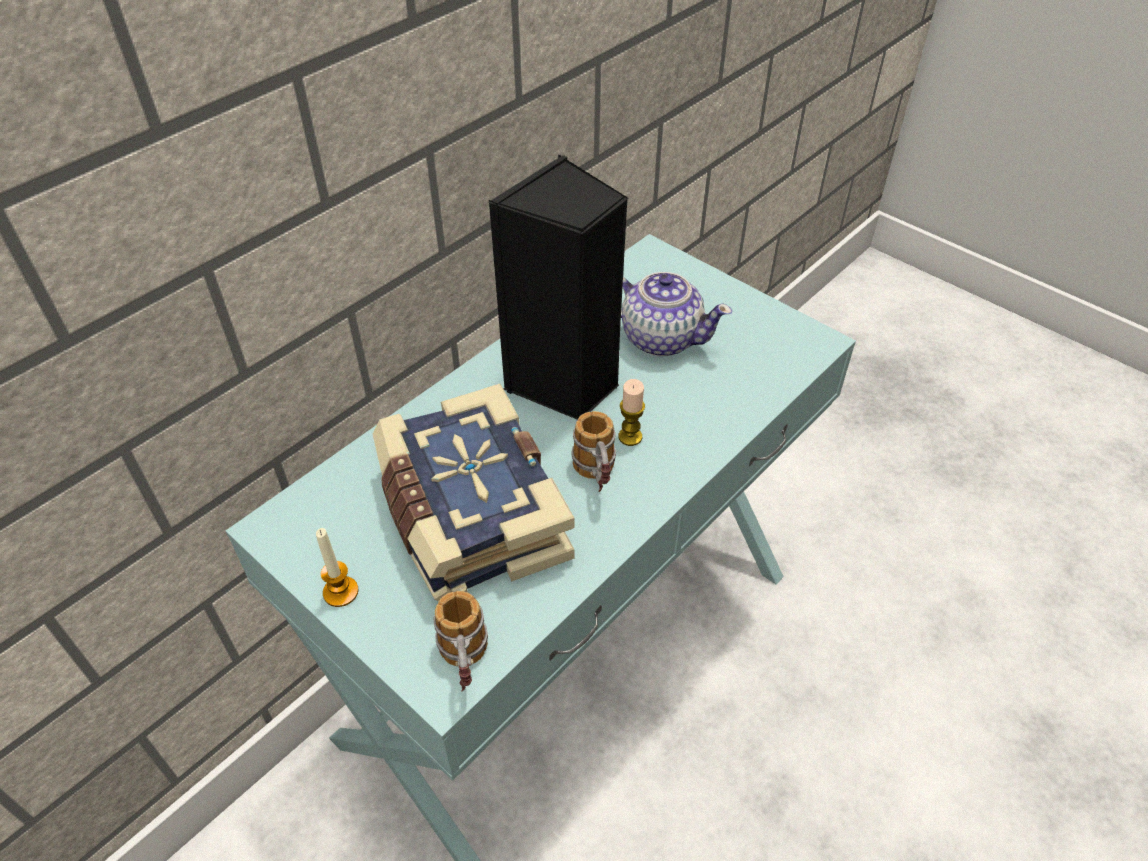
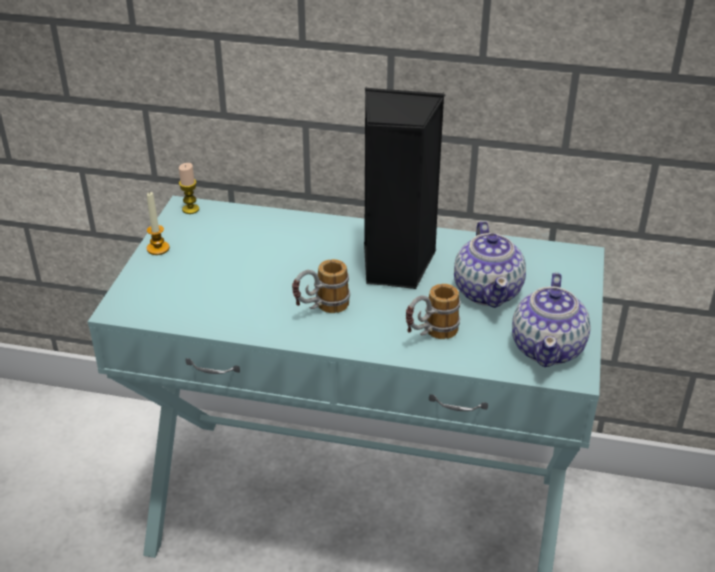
camera: 60 degrees right, 10 degrees down
(465, 666) = (137, 311): mug -> mug (430, 335)
(469, 515) = (247, 270): book -> none
(630, 437) = (372, 311): candle -> candle (190, 209)
(773, 339) = (548, 348): none -> teapot

